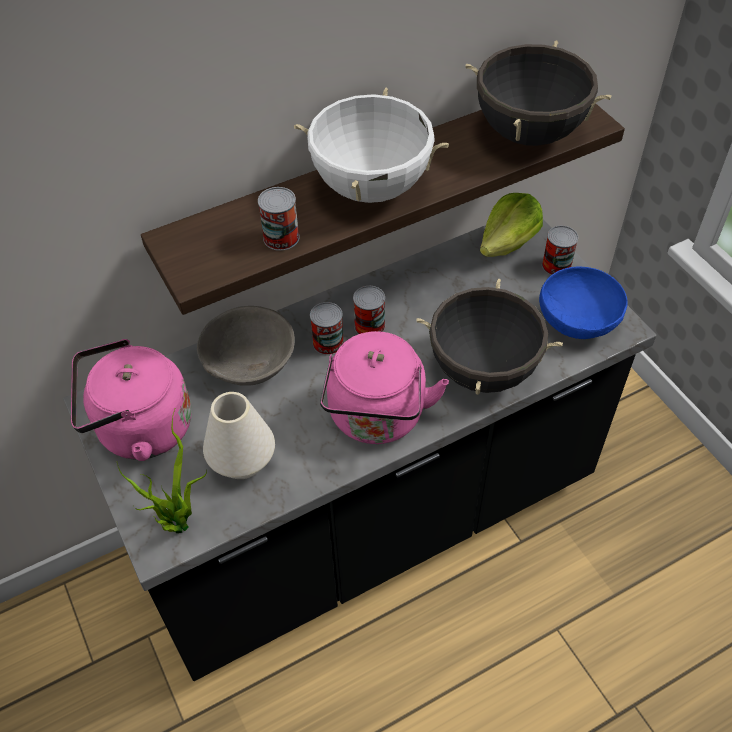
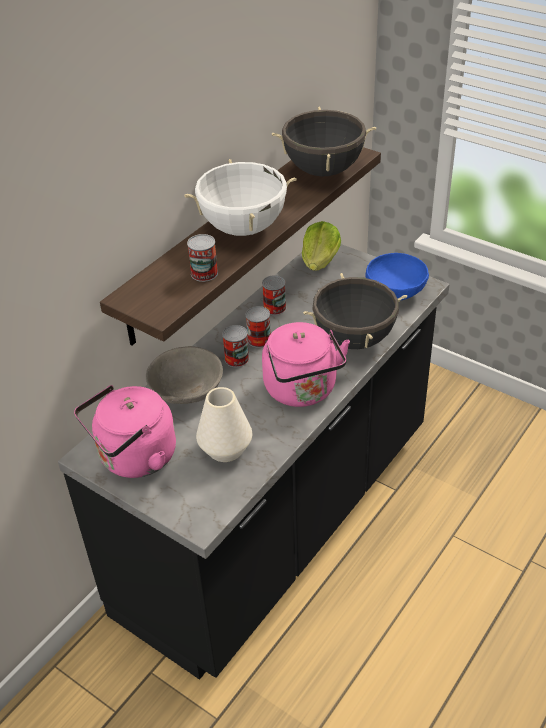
camera: 25 degrees left, 10 degrees down
(177, 521) = (204, 502): potted plant -> none
(556, 265) = (360, 265): can -> can (274, 308)

